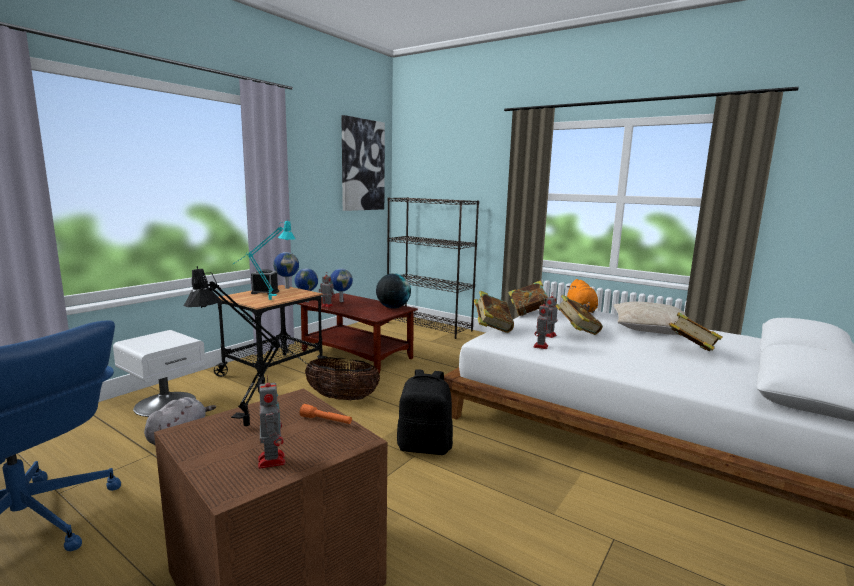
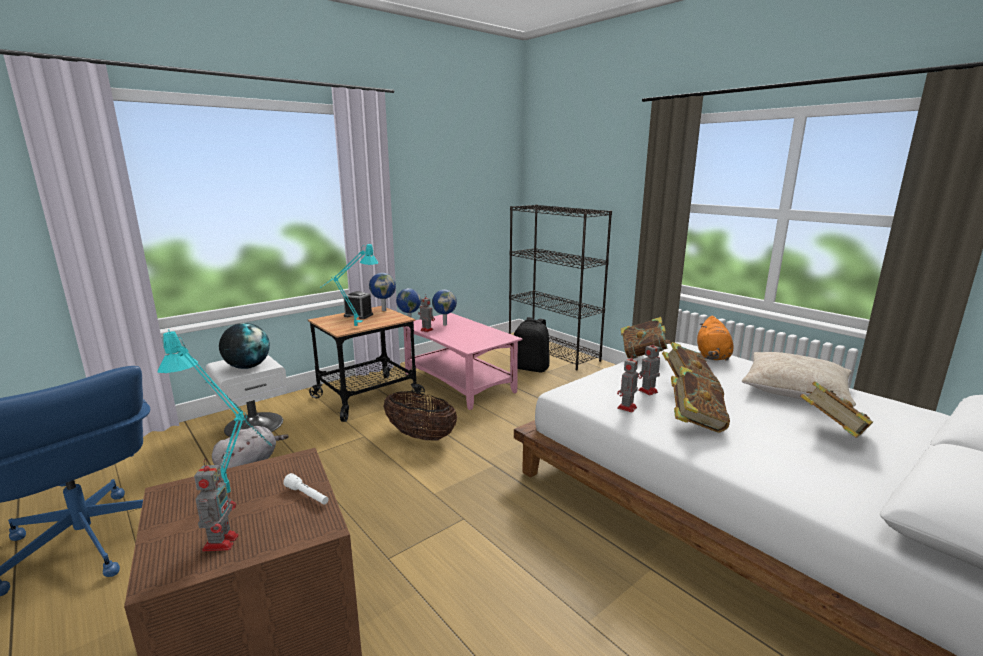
camera: 15 degrees right, 5 degrees up
(254, 428) = (234, 496): black table lamp -> turquoise table lamp
(326, 421) = (307, 496): orange flashlight -> white flashlight
(355, 354) = (458, 382): brown coffee table -> pink coffee table
(362, 165) = (484, 169): picture -> none
(393, 307) = (495, 336): globe -> globe (248, 367)
(425, 447) = (480, 508): black backpack -> black backpack (531, 368)
(492, 328) = (583, 376): book -> book (695, 421)

